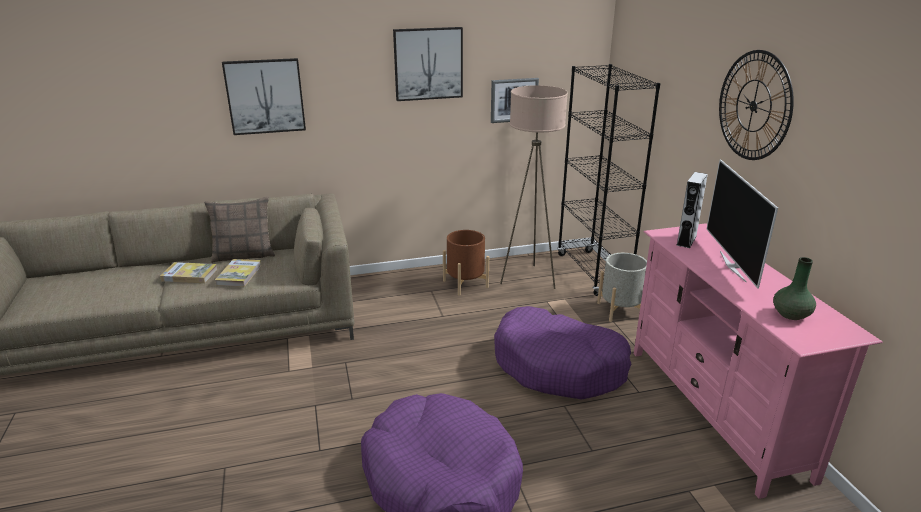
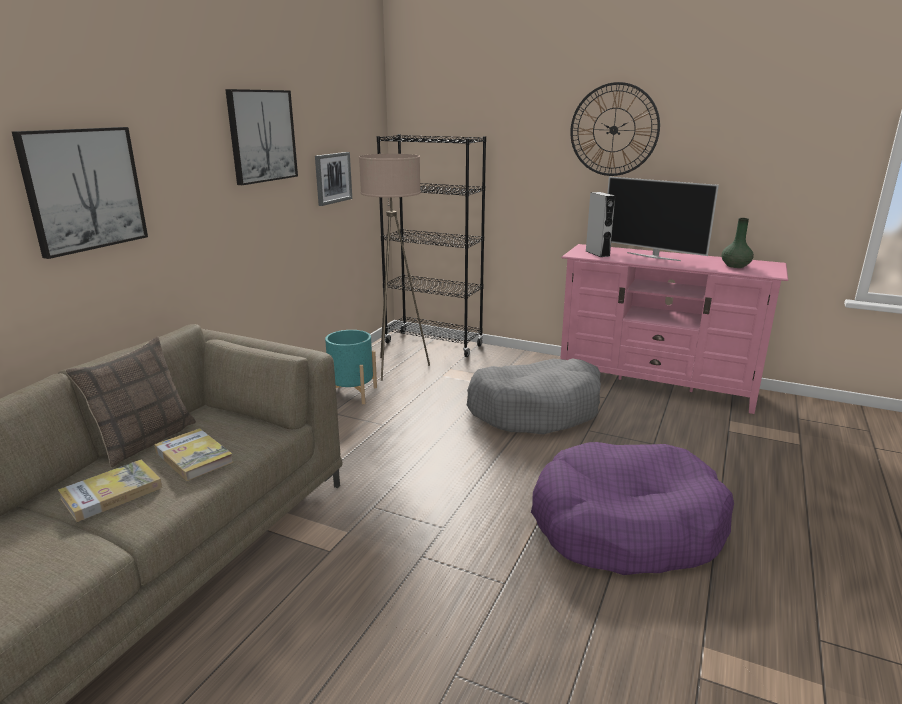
camera: 50 degrees left, 5 degrees down
(465, 284) = (351, 393): brown planter -> turquoise planter
(559, 366) = (536, 410): purple dog bed -> grey dog bed
(620, 310) = (499, 358): grey planter -> none

